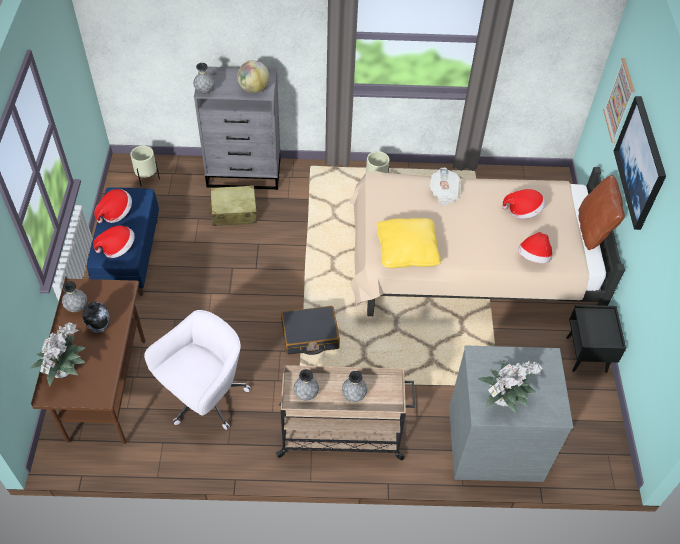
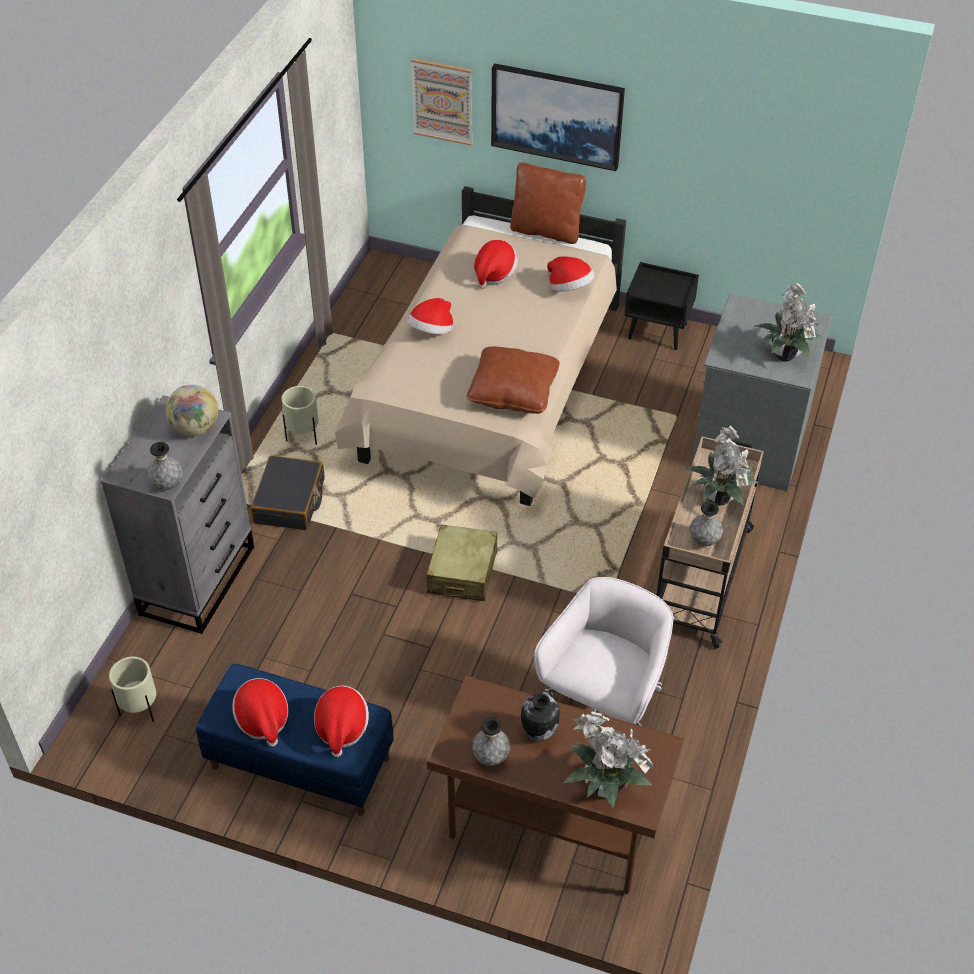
camera: 70 degrees left, 5 degrees down
(205, 398) = (602, 711): white office chair -> white office chair turned 60 degrees clockwise
(233, 212) = (272, 609): beige suitcase -> beige suitcase (462, 572)
(310, 336) = (539, 573): black suitcase -> black suitcase (290, 501)
(354, 396) = (718, 497): grey vase -> potted plant
(407, 250) = (513, 391): yellow pillow -> brown pillow
(444, 193) = (432, 331): newspaper -> hat

